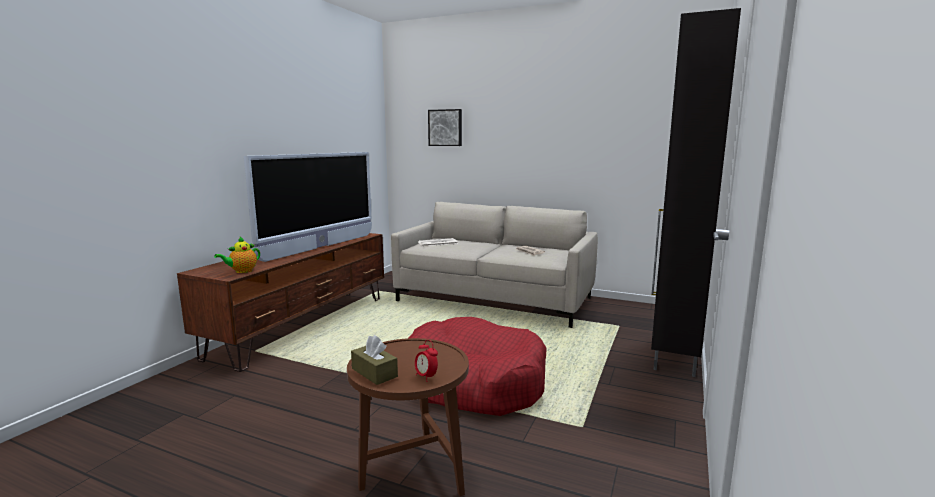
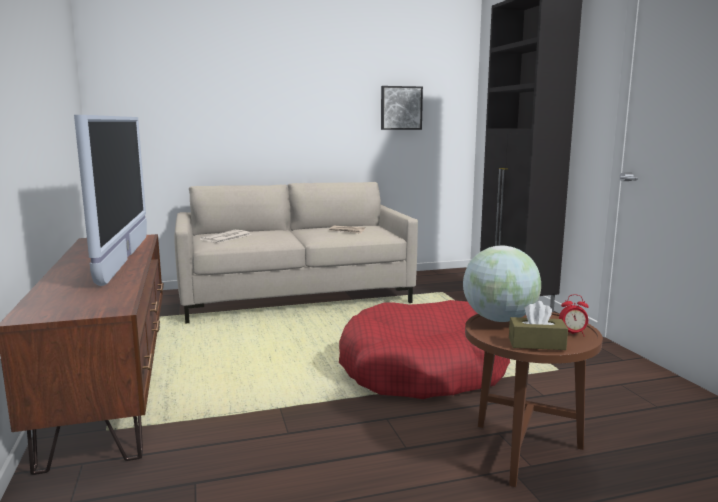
camera: 40 degrees left, 0 degrees up
(242, 271) = (111, 301): teapot -> none
(409, 347) = (499, 319): none -> globe
(445, 127) = (184, 88): picture -> picture (400, 108)

